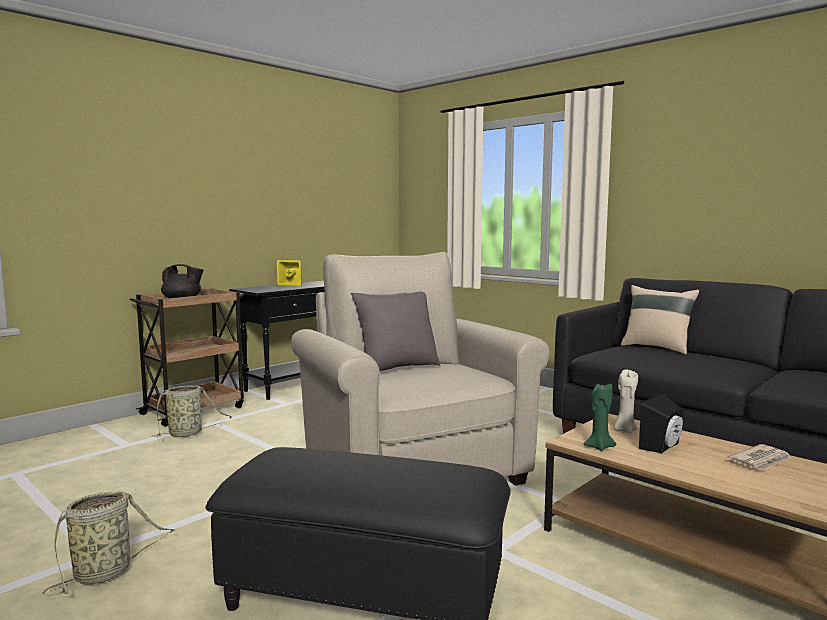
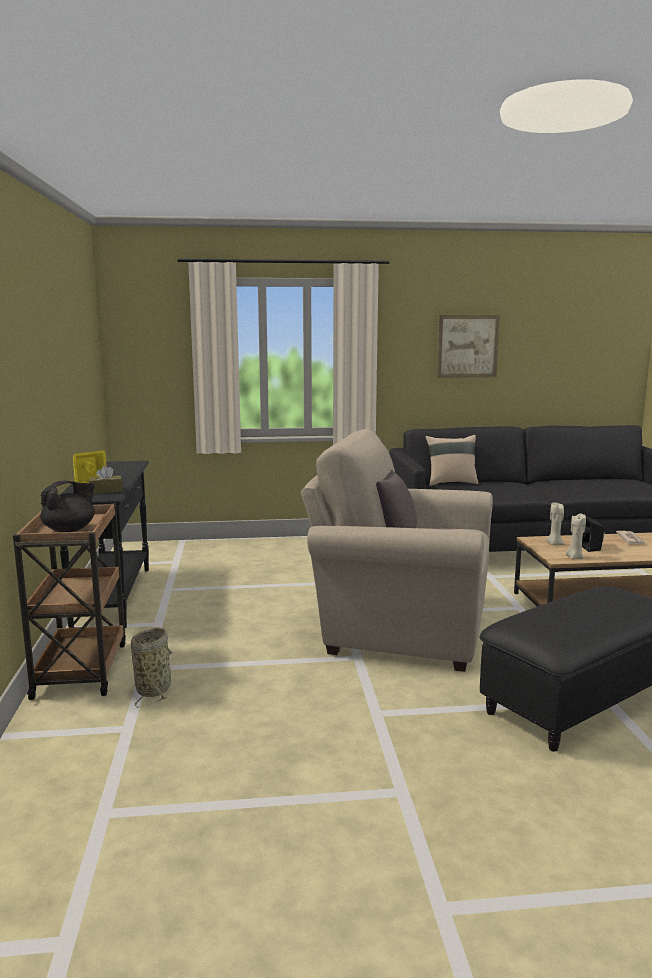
camera: 50 degrees left, 5 degrees up
(106, 572) = (445, 791): basket -> none
(275, 288) = (106, 491): none -> brown tissue box
(599, 447) = (574, 557): green candle -> beige candle
(732, 177) = (467, 346): none -> picture

